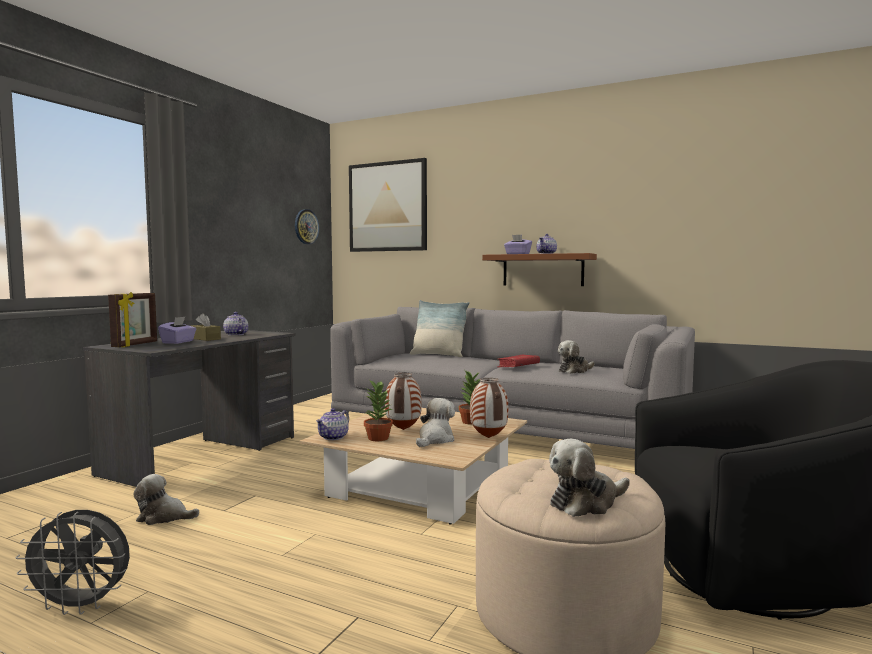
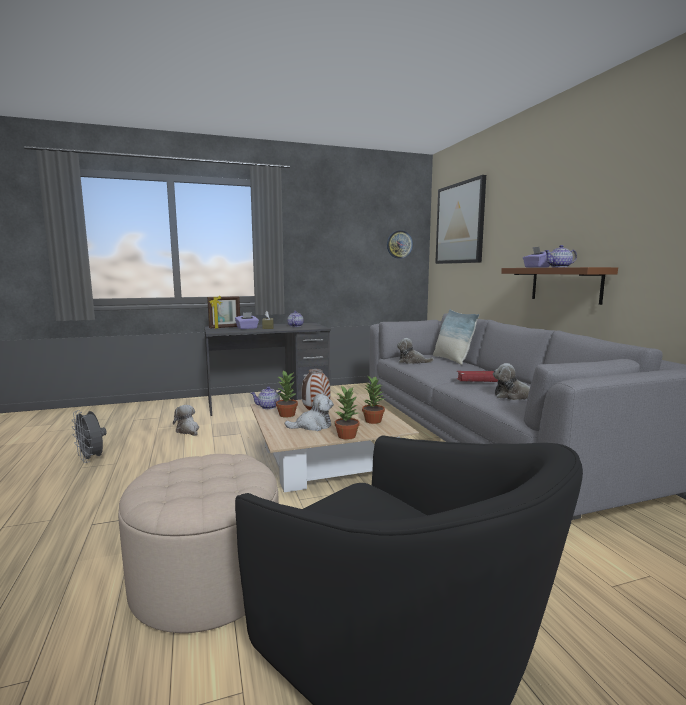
camera: 45 degrees right, 5 degrees up
(488, 438) = (347, 436): vase -> potted plant
(586, 502) = (160, 493): plush toy -> plush toy (412, 362)

